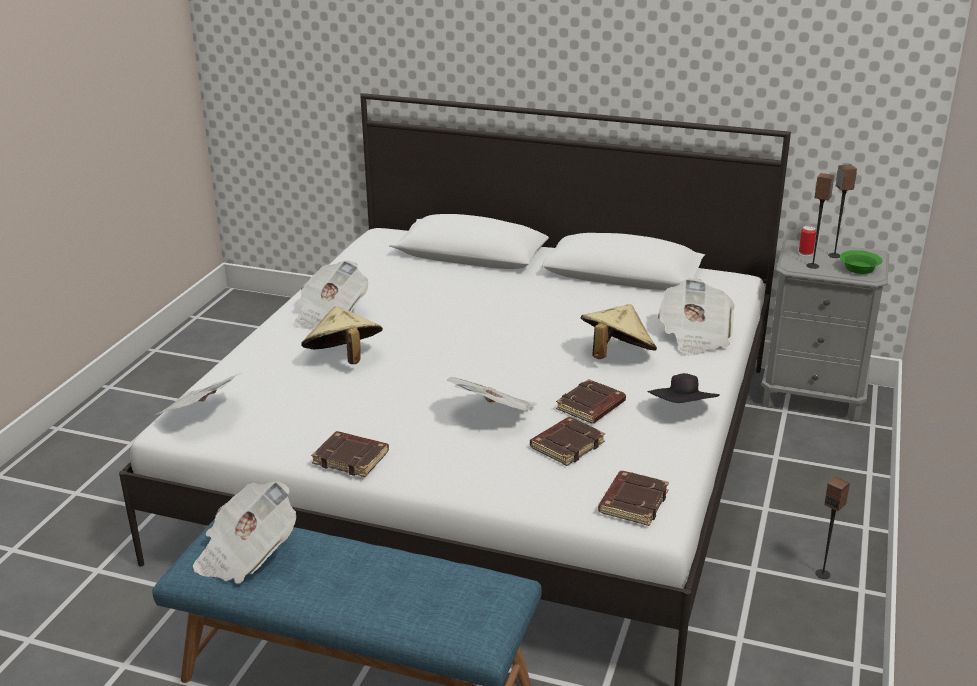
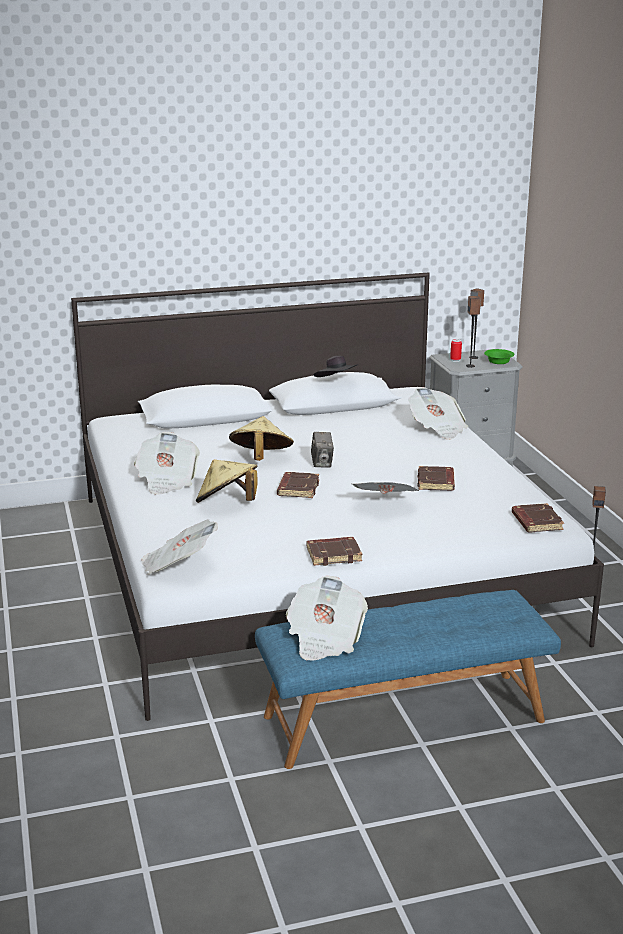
camera: 35 degrees left, 5 degrees down
(502, 342) = (322, 463): none -> camera
(567, 445) = (454, 506): brown book -> brown book (297, 488)
(616, 356) = (407, 451): beige hat -> beige hat (260, 458)
(682, 411) = (492, 469): black hat -> black hat (336, 382)

